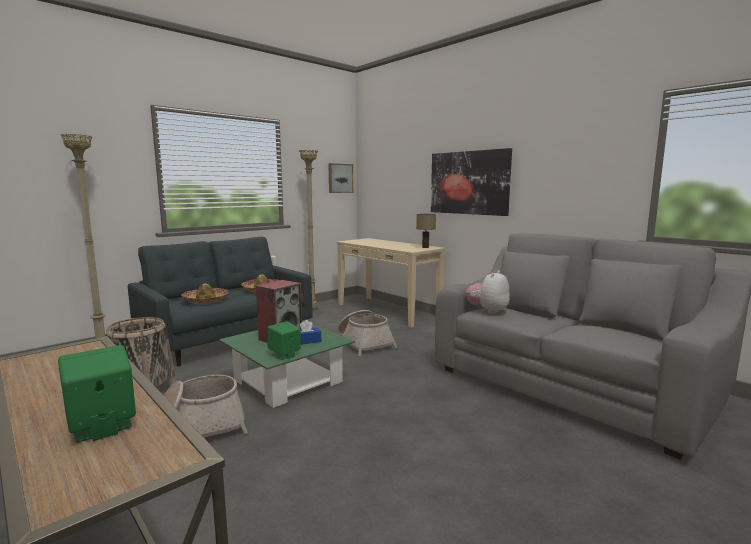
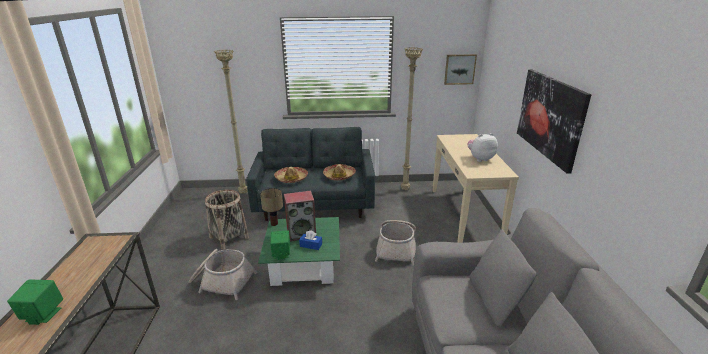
camera: 40 degrees right, 15 degrees up
(425, 247) = (497, 171): table lamp -> table lamp (274, 223)
(488, 311) = (447, 285): plush toy -> plush toy (480, 159)

